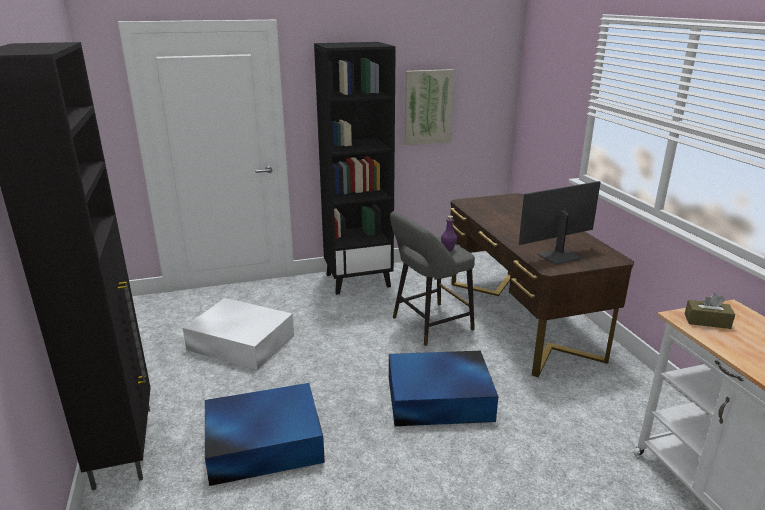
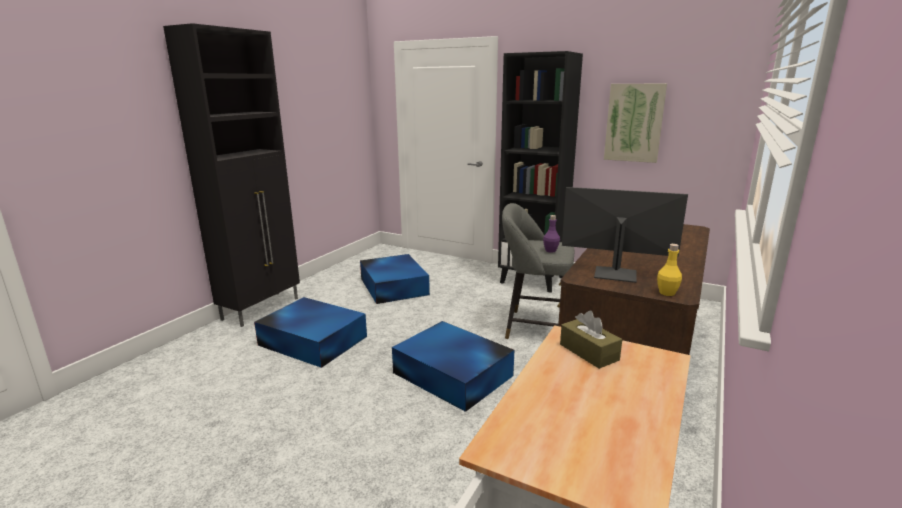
camera: 45 degrees right, 5 degrees down
(240, 342) = (394, 286): white storage box -> blue storage box
(609, 260) = (667, 293): none -> yellow bottle

